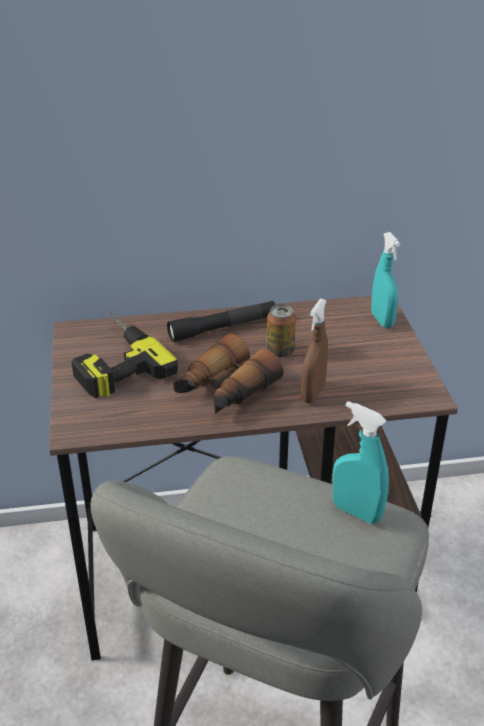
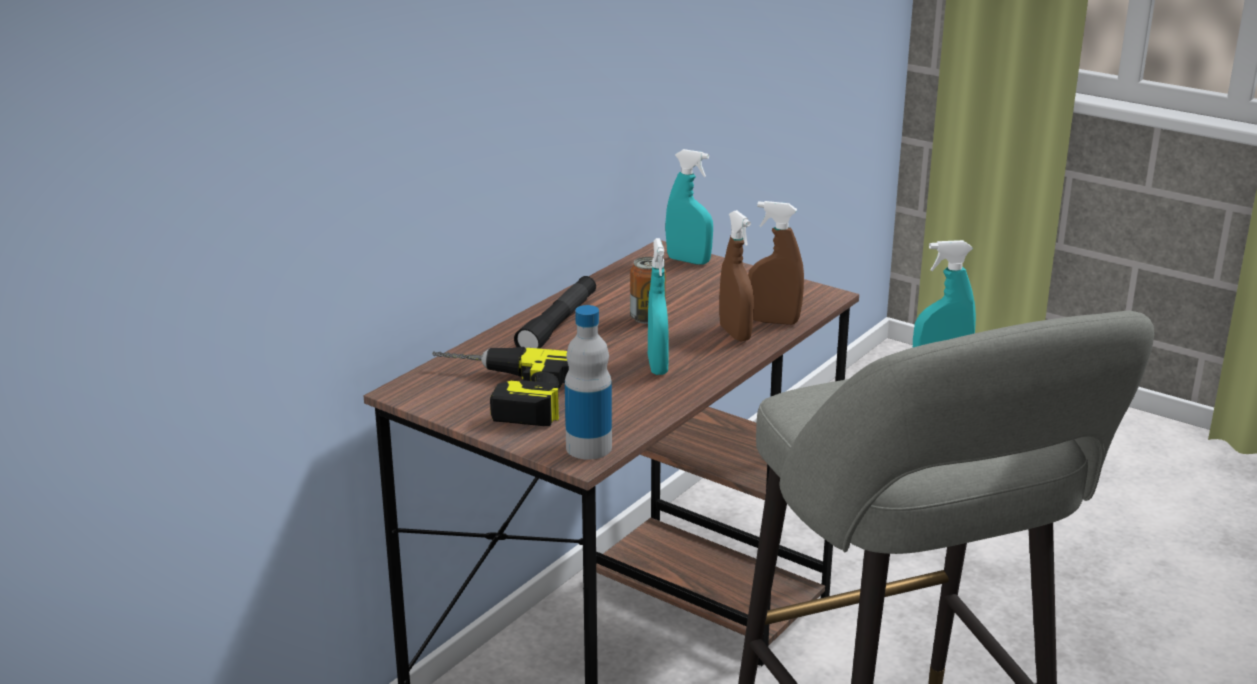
camera: 45 degrees left, 10 degrees down
(88, 426) = (588, 447): none -> bottle
(224, 391) = (657, 366): binoculars -> turquoise spray bottle
(355, 398) = (773, 321): none -> brown spray bottle

